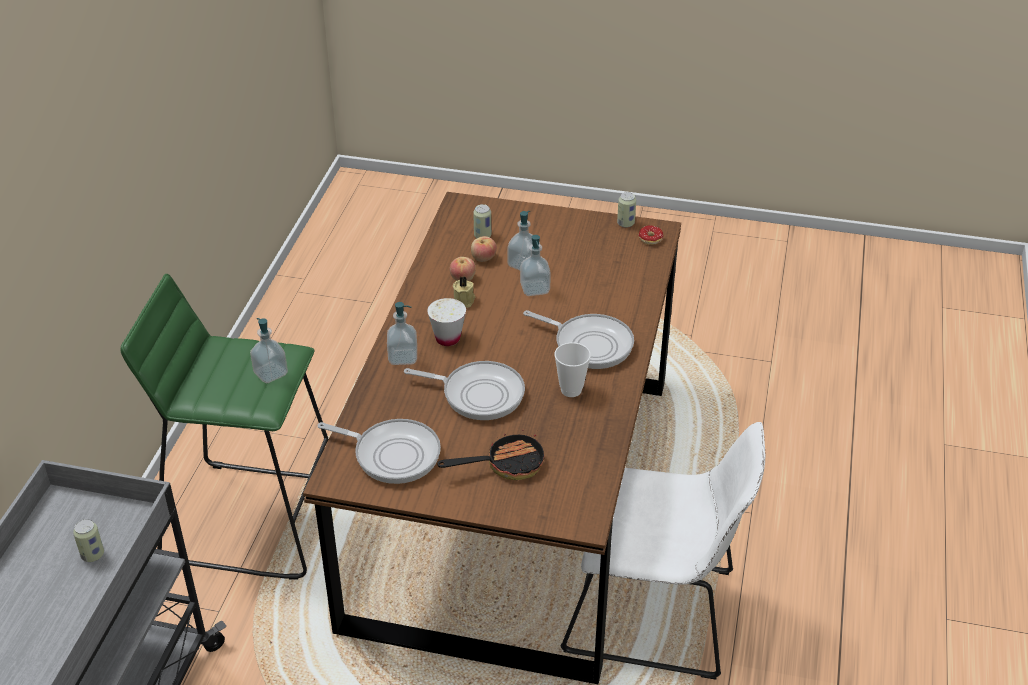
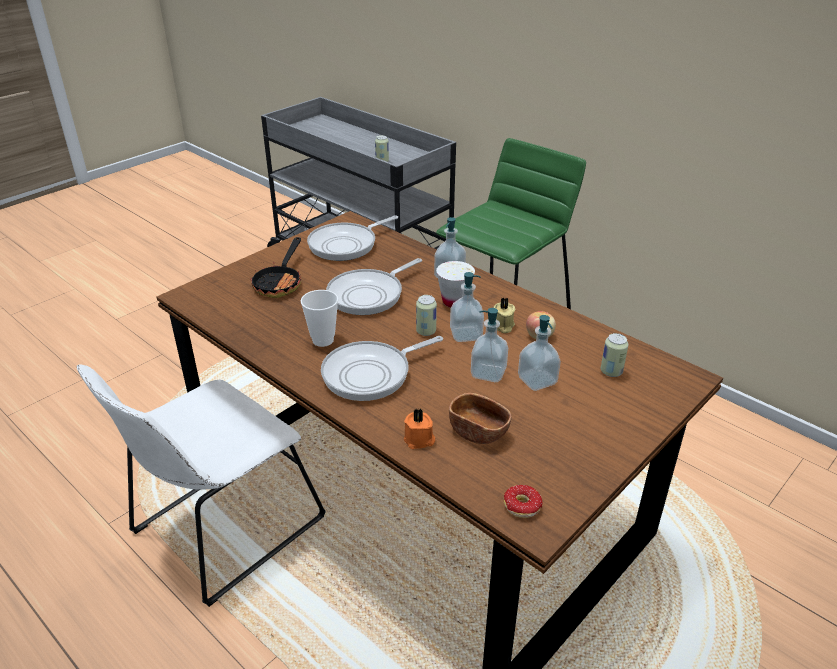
camera: 120 degrees right, 5 degrees down
(270, 373) = (492, 233): soap dispenser -> soap dispenser (466, 335)
(483, 258) = (567, 359): apple -> none
(603, 273) = (478, 432): none -> brown bowl
(625, 223) = (572, 498): can -> can (426, 331)
(636, 295) = (419, 440): none -> orange candle

